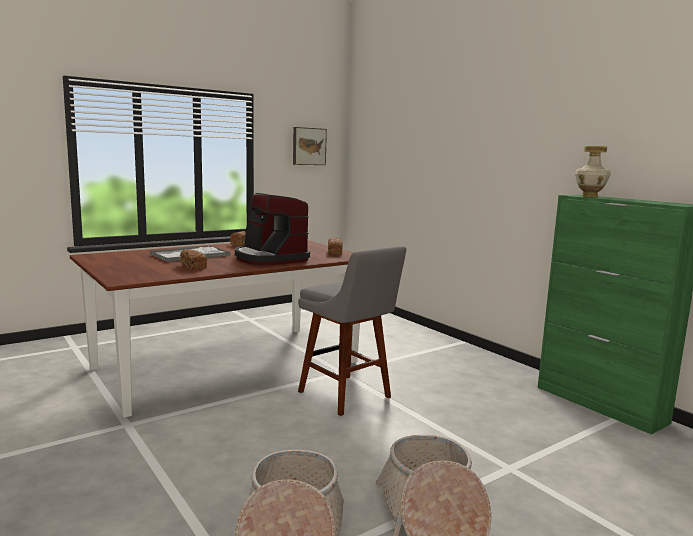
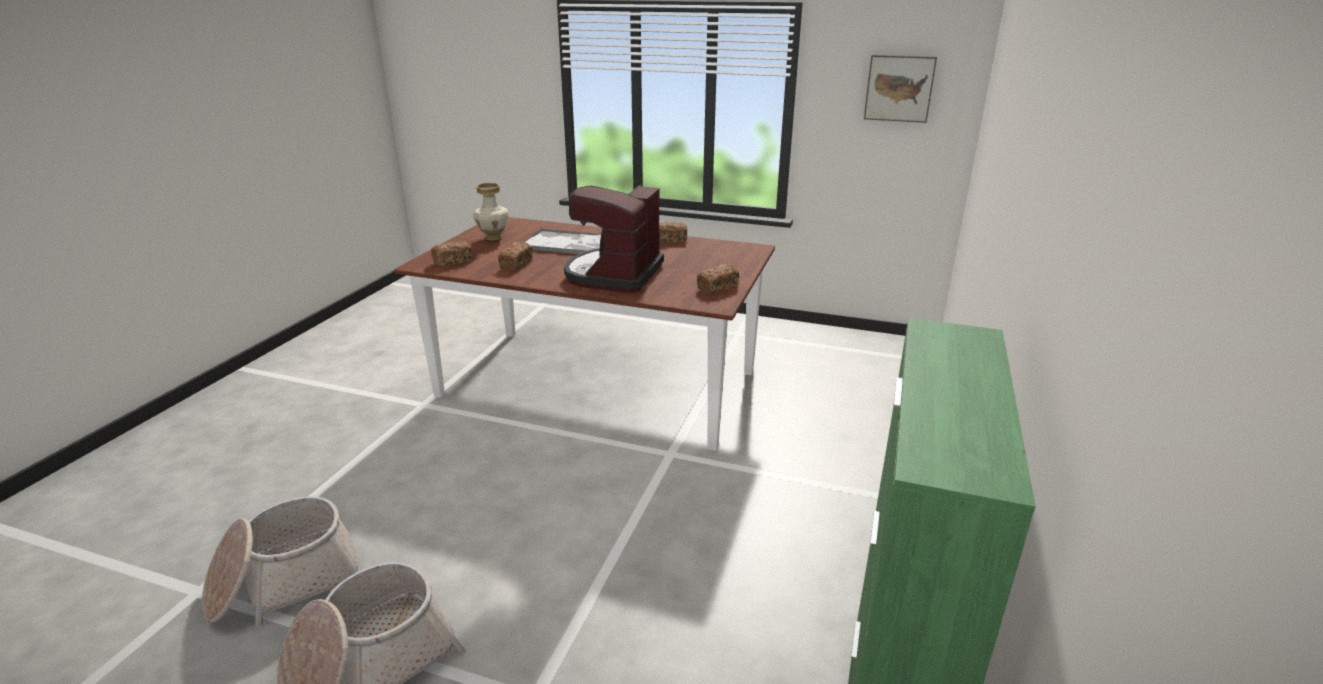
camera: 55 degrees right, 15 degrees up
(141, 274) = (453, 261): none -> bread
(347, 396) = (607, 487): grey stool -> none
(589, 196) = (946, 345): vase -> vase (493, 237)

